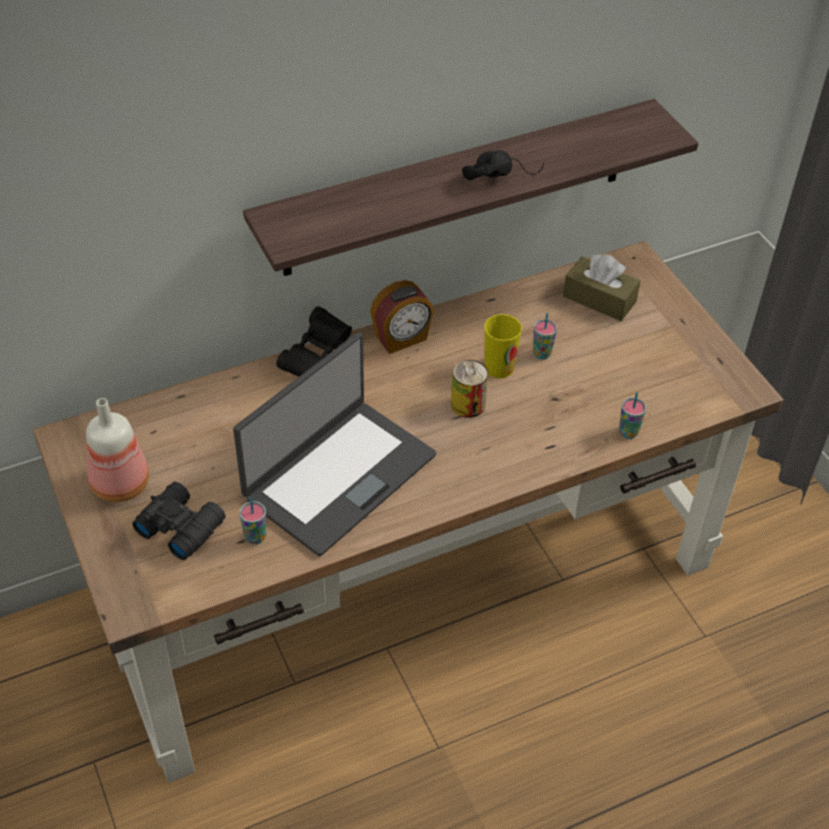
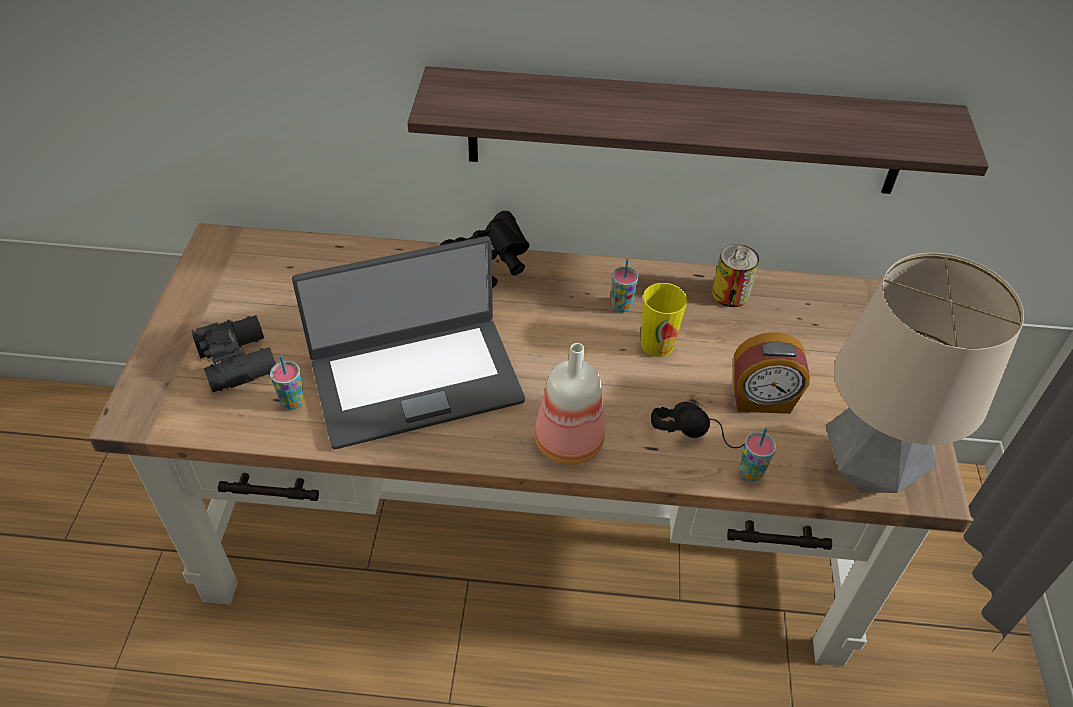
camera: 30 degrees right, 0 degrees up
(121, 486) = (223, 301): bottle -> bottle (568, 445)
(402, 339) = (580, 277): alarm clock -> alarm clock (761, 400)
(468, 404) = (597, 367): can -> can (730, 293)
(500, 175) = (717, 121): black headphones -> black headphones (696, 431)
(542, 354) = (713, 349): cup -> cup (621, 306)
(599, 299) = (818, 320): brown tissue box -> none
(700, 395) = (866, 470): none -> table lamp

